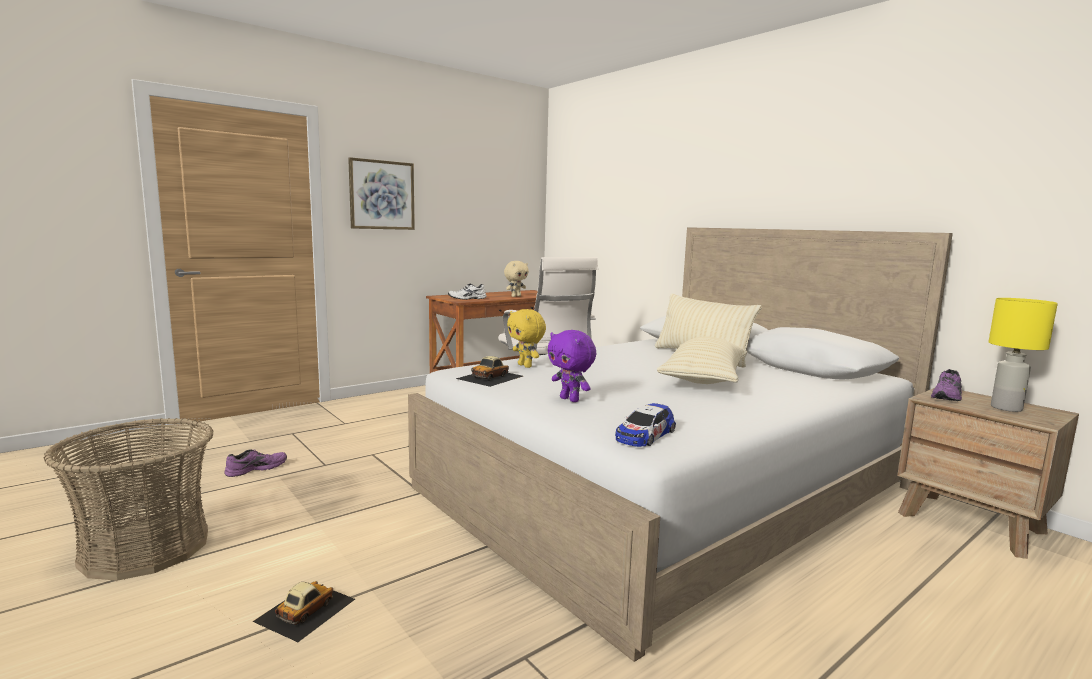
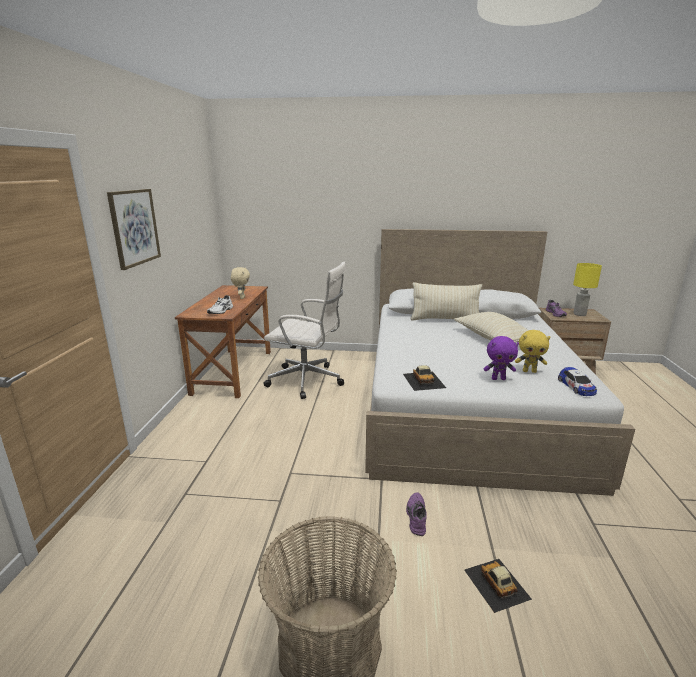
camera: 45 degrees left, 10 degrees up
(256, 468) = (238, 537): purple shoe -> purple shoe (415, 517)
(526, 366) = (408, 362): yellow plush toy -> yellow plush toy (529, 371)

